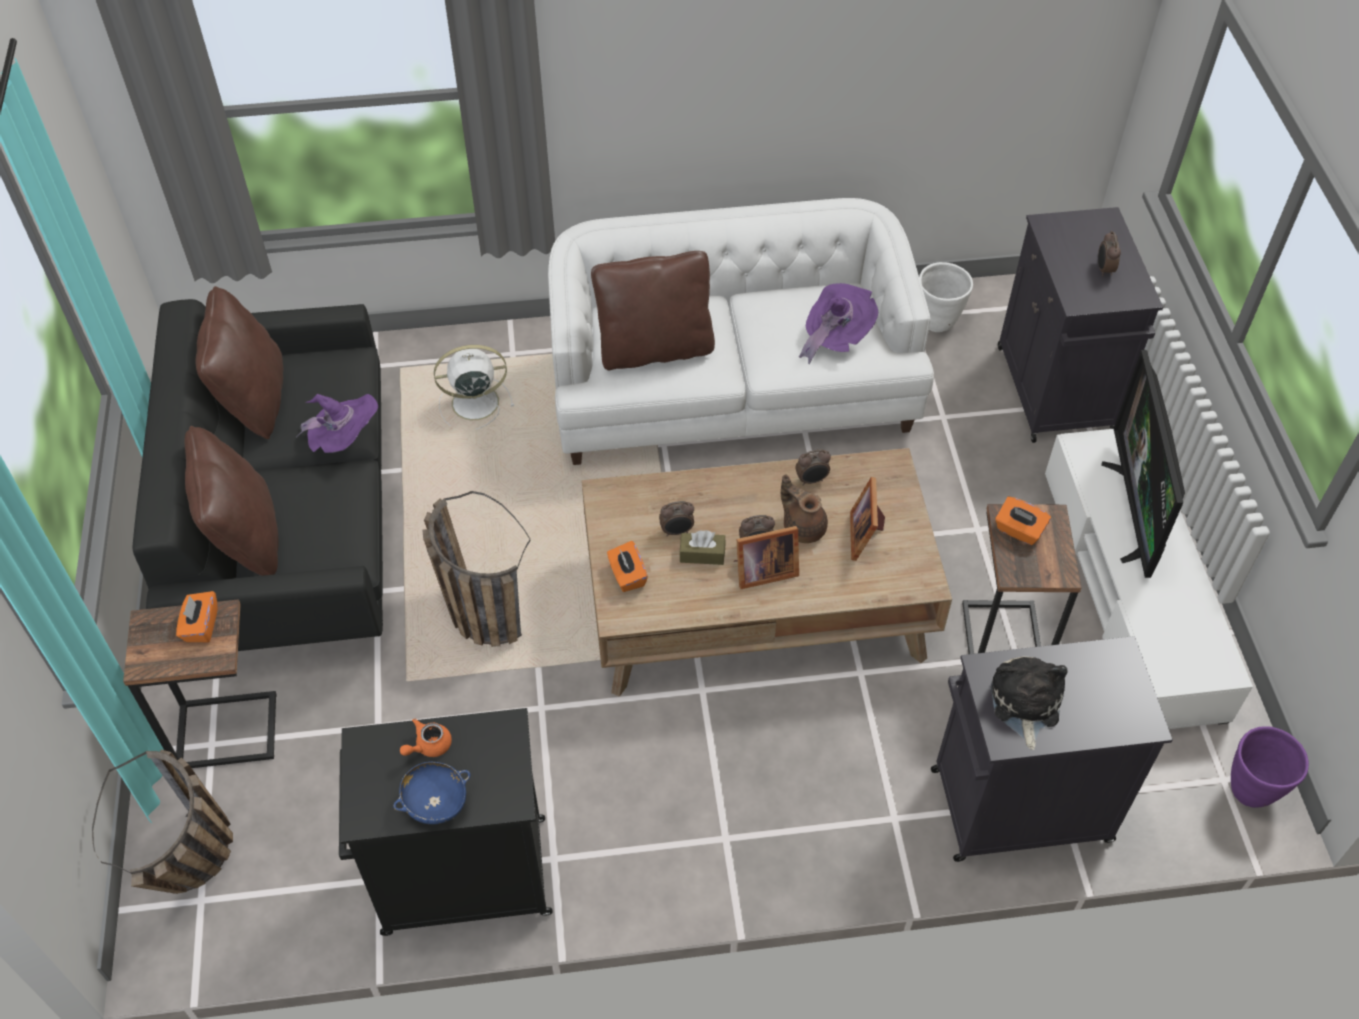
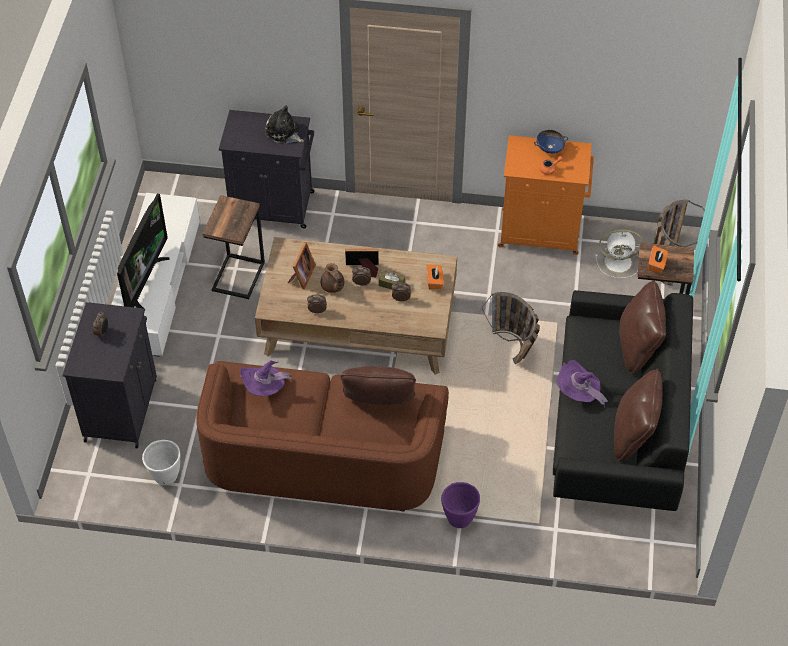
camera: 165 degrees left, 0 degrees up
(460, 877) = (541, 232): black cabinet -> orange cabinet
(473, 403) = (494, 484): white fan -> white fan (619, 262)
(731, 389) = (323, 456): white sofa -> brown sofa
(1019, 530) = (234, 225): orange tissue box -> none
(1024, 704) = (283, 133): plush toy -> plush toy turned 105 degrees clockwise
(1251, 790) = (161, 190): purple planter -> purple planter (459, 519)

